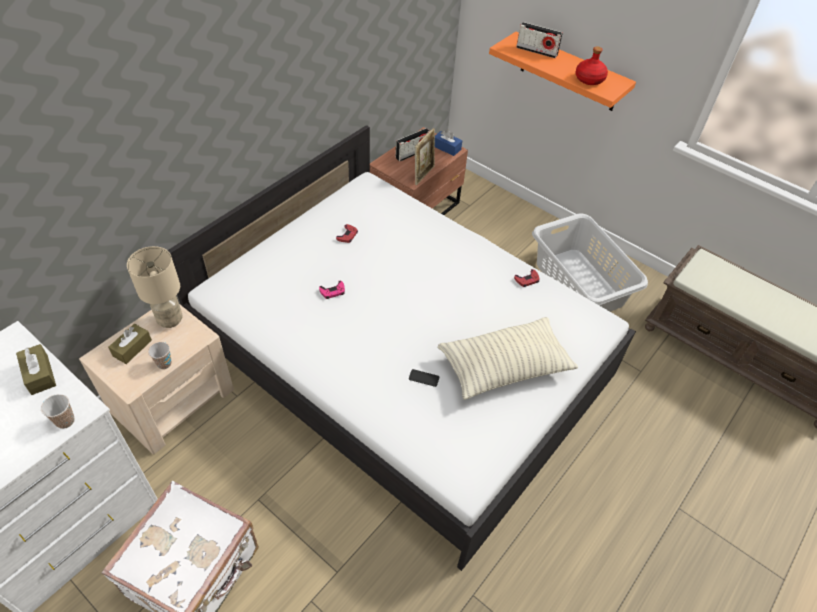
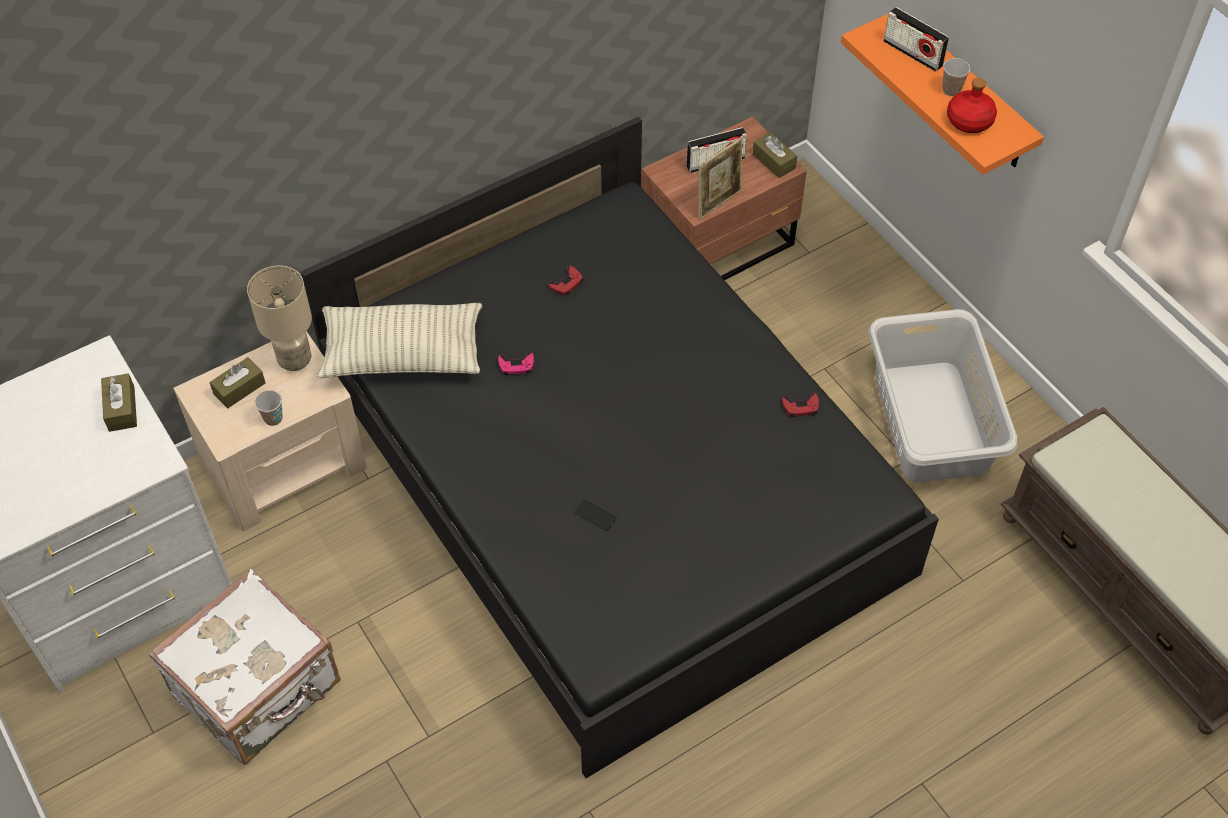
camera: 20 degrees right, 5 degrees up
(65, 421) = (138, 471): cup -> cup (951, 90)
(404, 360) = (613, 481): white bed -> black bed
(446, 148) = (774, 161): blue tissue box -> brown tissue box
(504, 367) = (711, 526): pillow -> pillow (403, 354)

